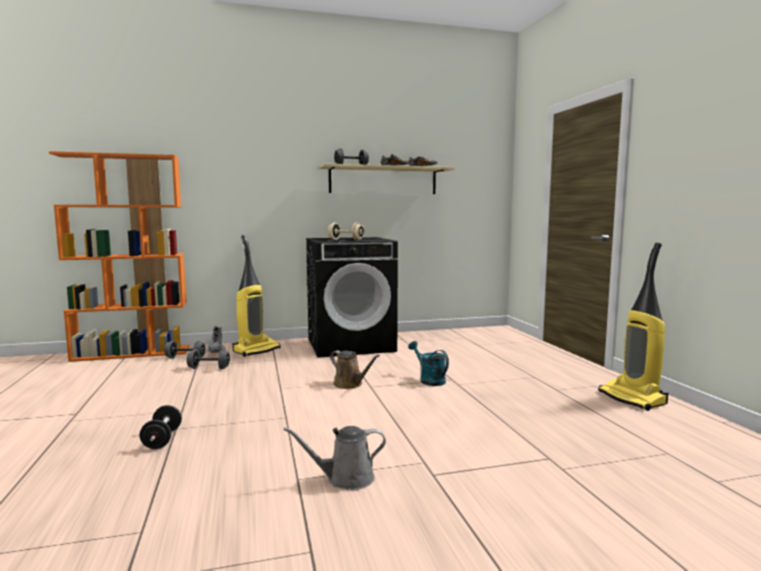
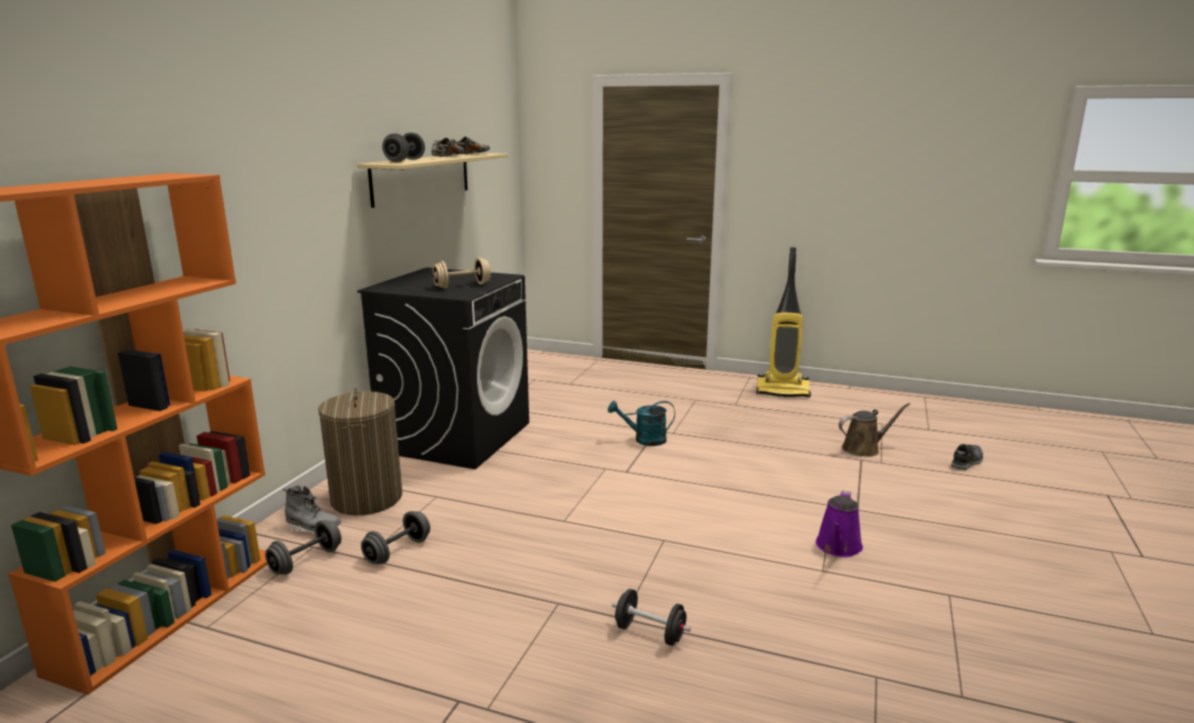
camera: 55 degrees left, 10 degrees up
(256, 350) = (366, 498): vacuum cleaner -> laundry basket
(346, 479) = (838, 547): grey watering can -> purple watering can
(350, 384) = (604, 479): brown watering can -> brown watering can (864, 449)
(669, 520) = (966, 462): none -> shoe

